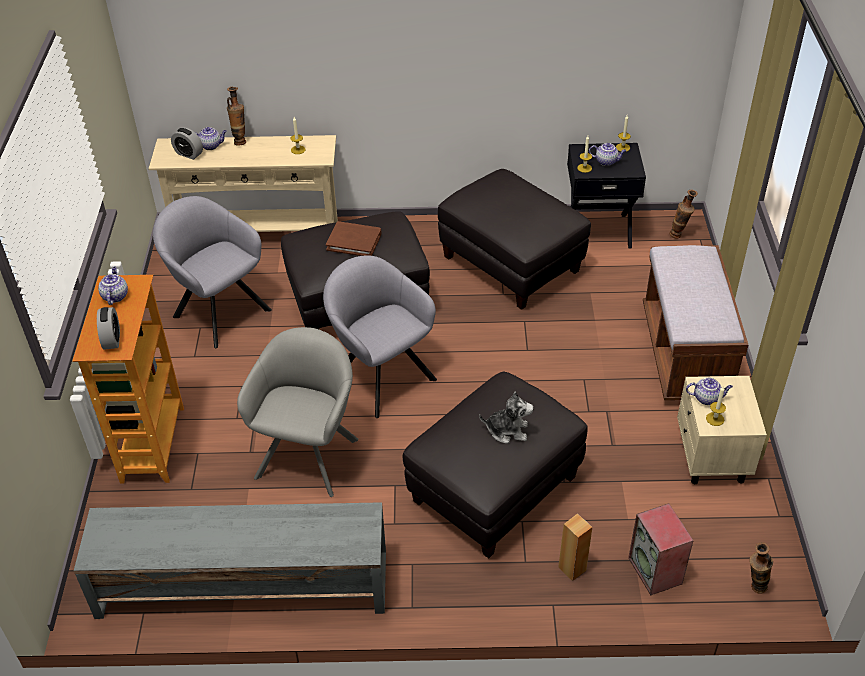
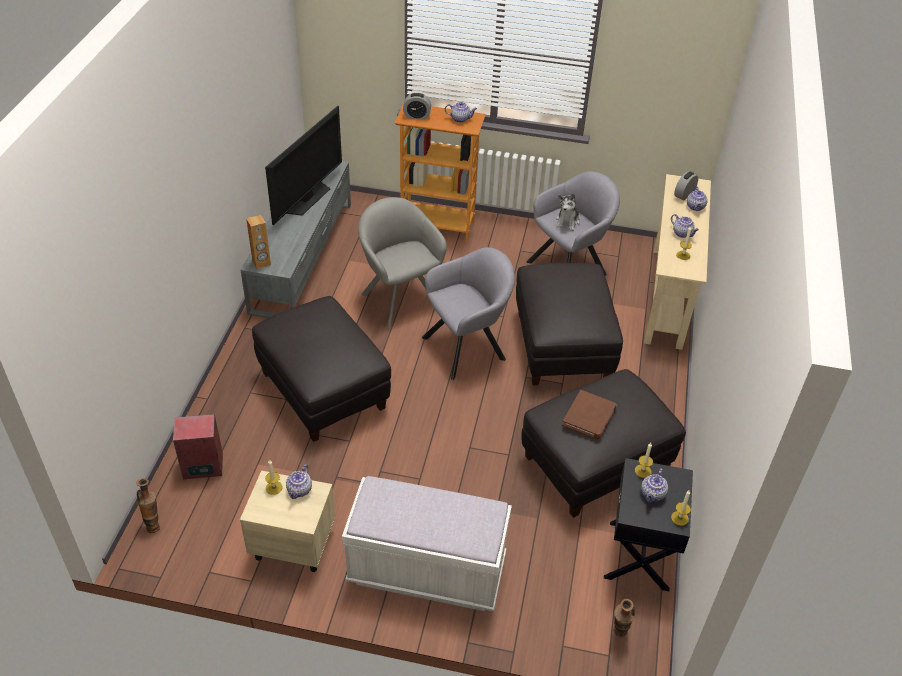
camera: 100 degrees right, 0 degrees up
(195, 533) = (307, 198): none -> television
(240, 141) = (701, 224): vase -> none
(261, 151) = (682, 233): none -> teapot
(309, 453) = (400, 297): grey armchair -> grey armchair turned 150 degrees counterclockwise
(354, 241) = (570, 295): brown book -> brown book (589, 417)
(507, 430) = (315, 343): plush toy -> plush toy (567, 221)
(572, 569) = (230, 417): brown speaker -> brown speaker (261, 263)
(685, 354) = (426, 571): brown bench -> white bench

